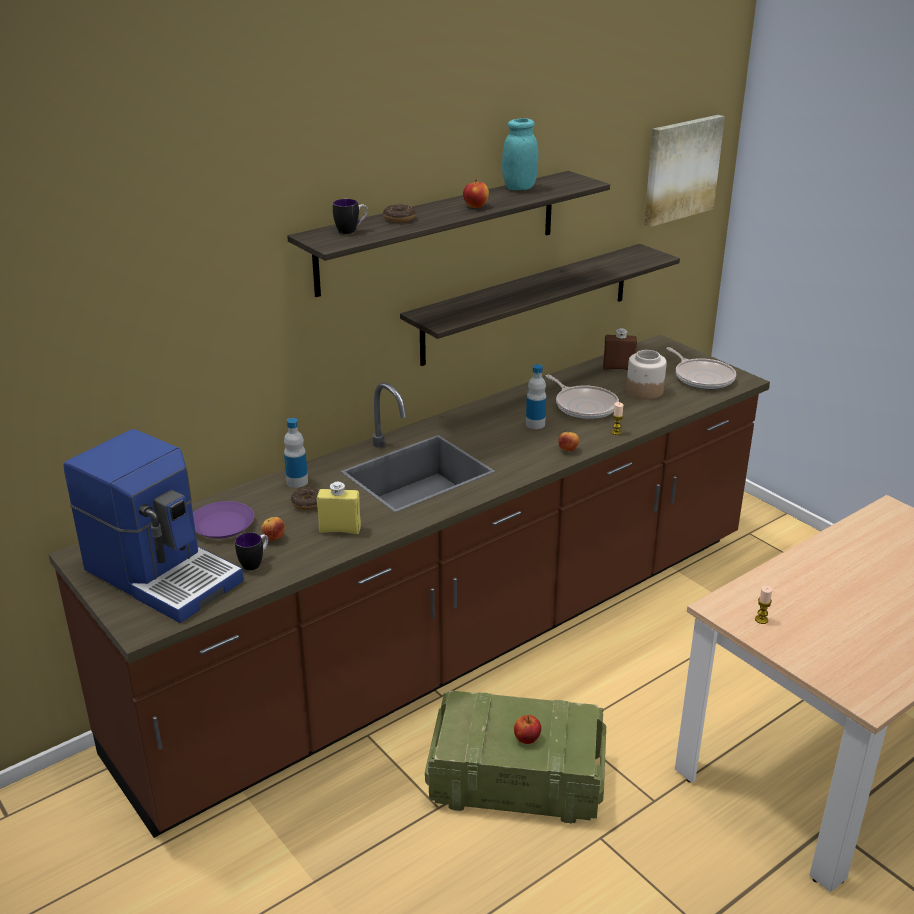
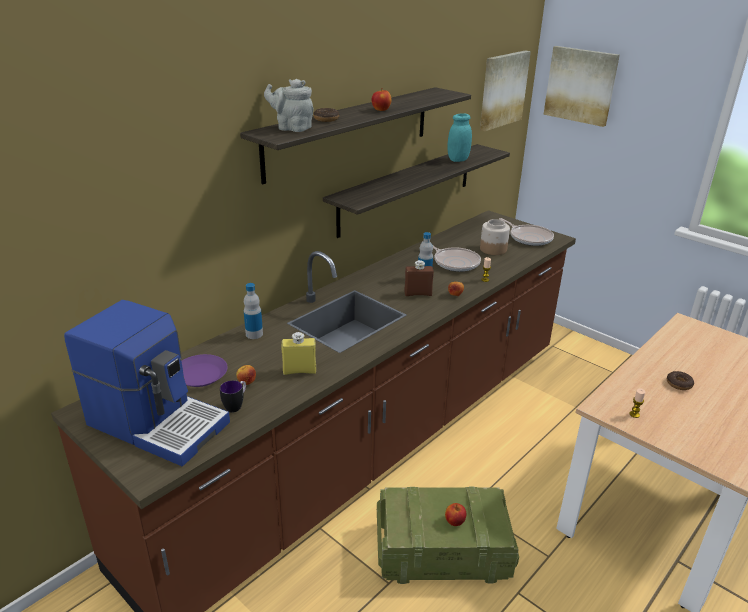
camera: 10 degrees left, 0 degrees up
(307, 503) = (267, 351): donut -> donut (679, 384)
(351, 231) = (292, 128): mug -> grey teapot
(519, 188) = (406, 98): turquoise jar -> turquoise jar (458, 160)
(618, 368) = (468, 234): brown bottle -> brown bottle (418, 294)
(796, 165) = (581, 85): none -> picture

